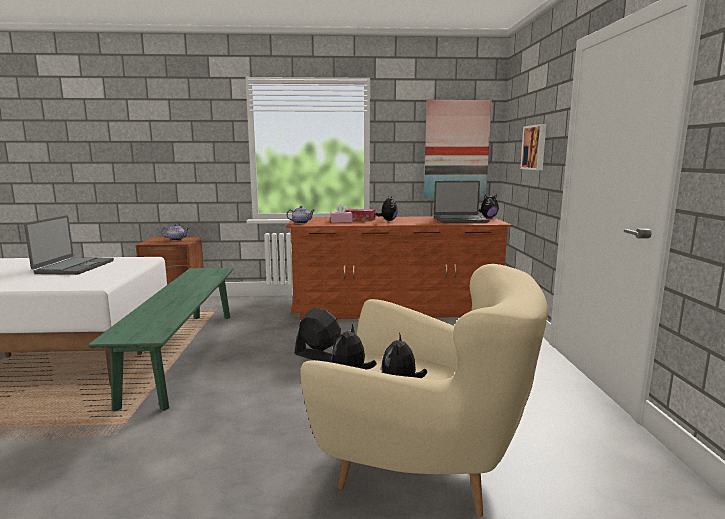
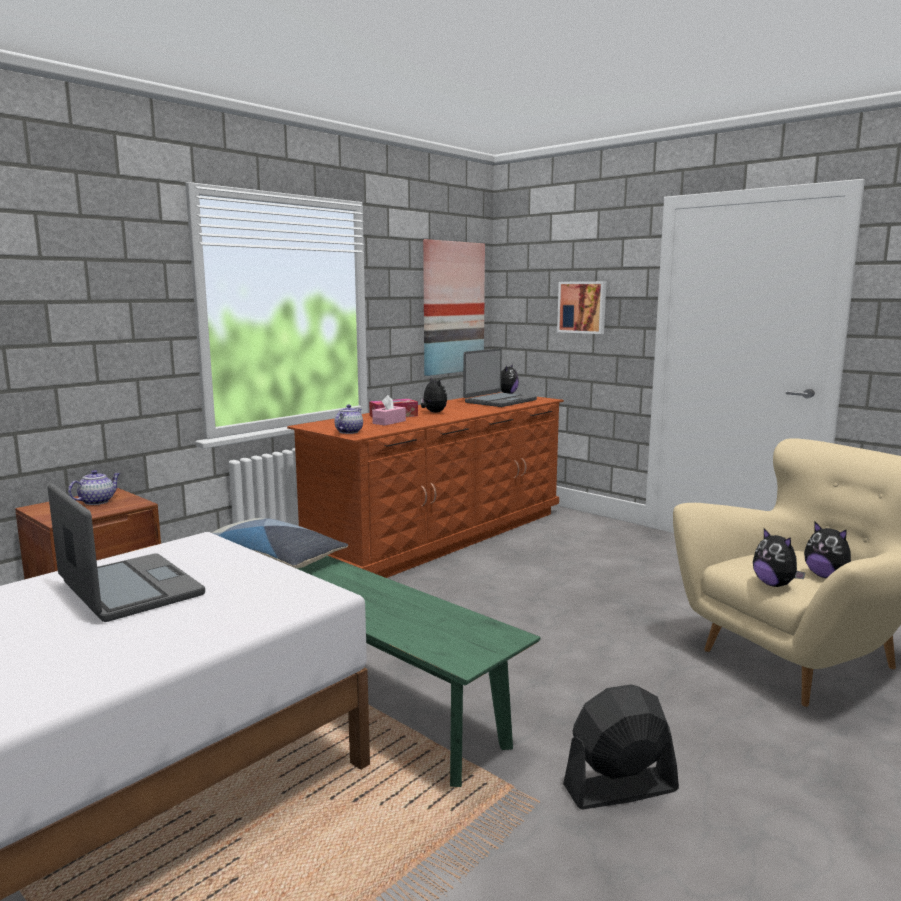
camera: 45 degrees left, 0 degrees up
(200, 279) = (275, 556): none -> pillow
(319, 356) = (504, 614): black fan -> black fan (619, 788)

